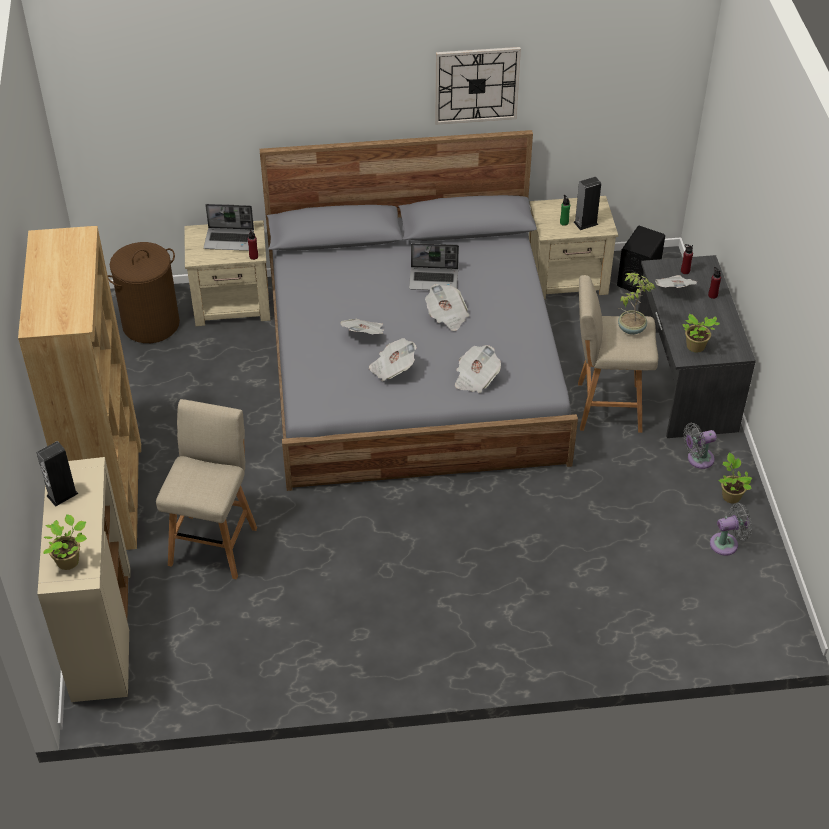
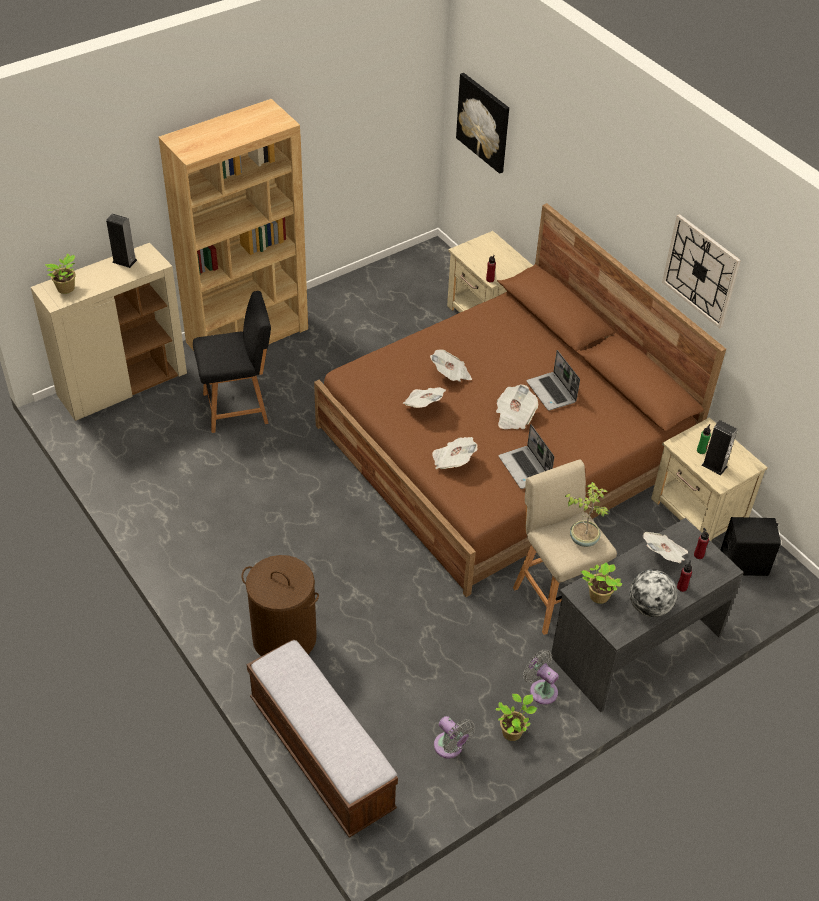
camera: 60 degrees right, 0 degrees up
(129, 128) = (484, 122): none -> picture
(151, 324) = (430, 282): brown laundry basket -> brown laundry basket (284, 638)
(214, 543) = (238, 408): beige stool -> black chair
(230, 240) = (497, 259): laptop -> laptop (525, 468)
(413, 367) = (502, 448): grey bed -> brown bed
(690, 638) = (321, 754): none -> bench
(722, 322) = (649, 607): none -> globe

